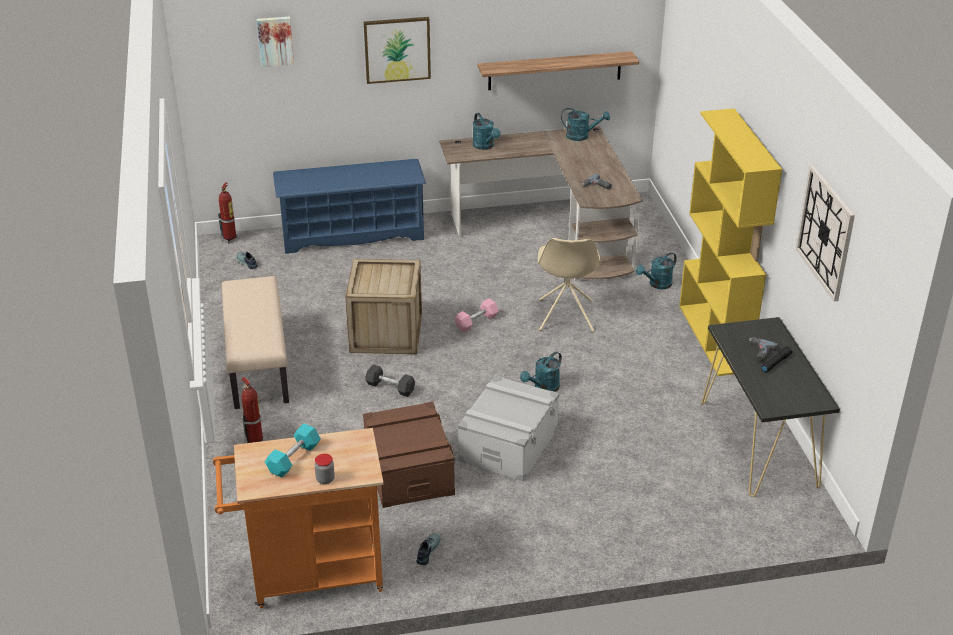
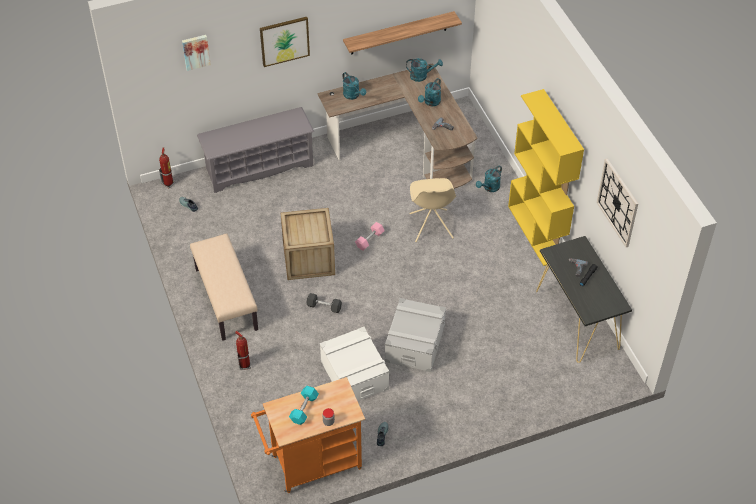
camera: 10 degrees left, 15 degrees up
(352, 234) = (259, 167): blue shoe rack -> grey shoe rack
(409, 471) = (354, 375): brown storage box -> white storage box
(543, 388) = (428, 293): turquoise watering can -> turquoise watering can (430, 102)

